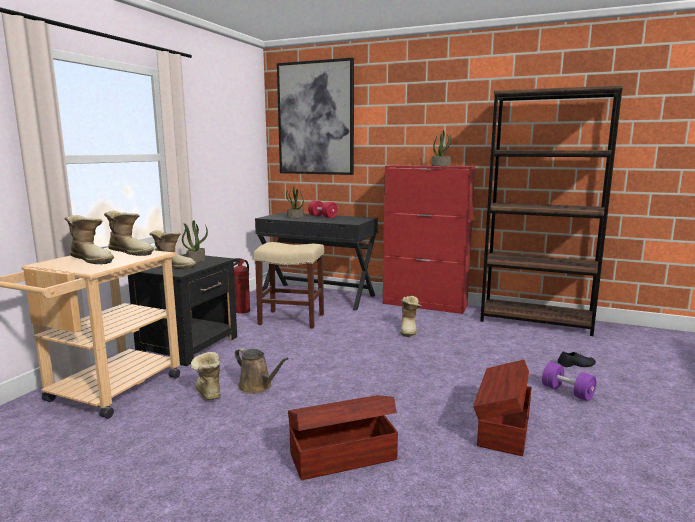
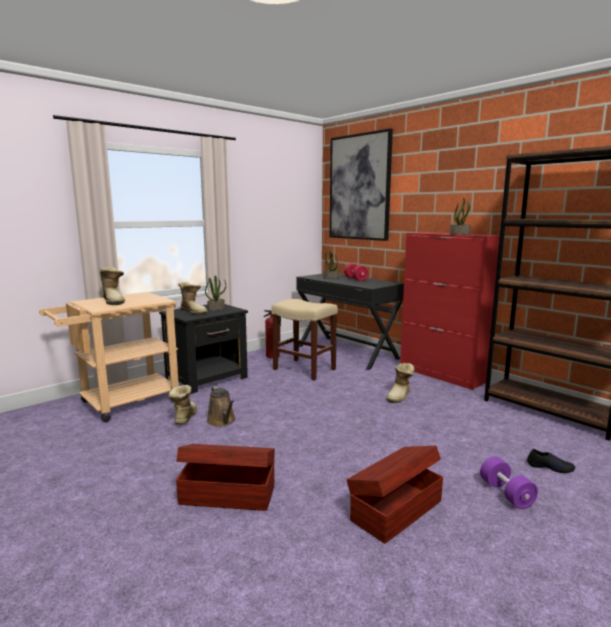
camera: 25 degrees right, 0 degrees up
(131, 252) = (148, 298): boot -> none

